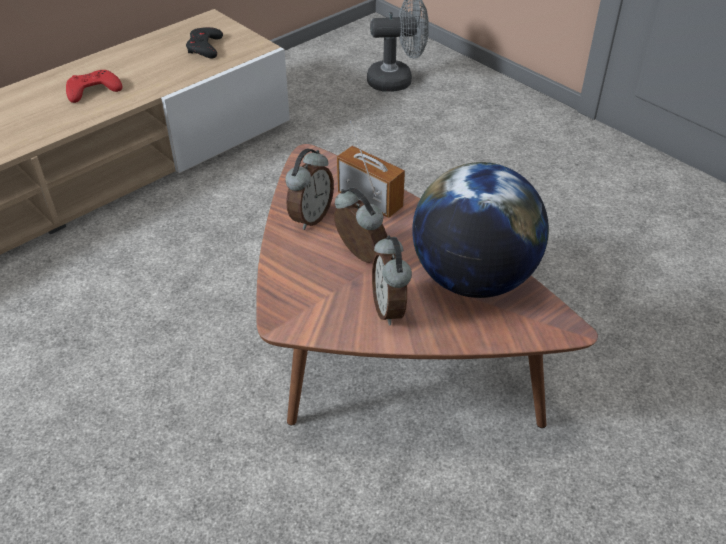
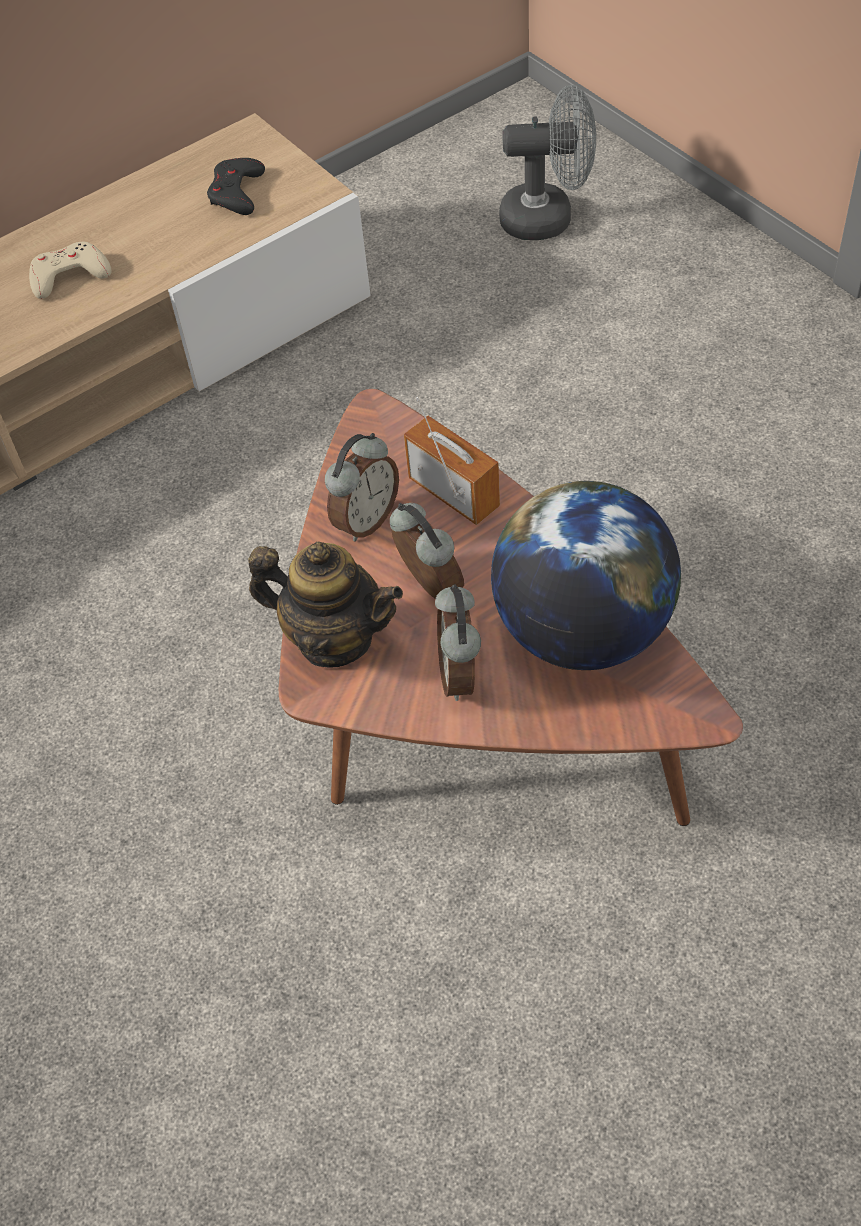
camera: 10 degrees right, 10 degrees up
(93, 90) = (69, 275): red game controller -> beige game controller
(295, 289) = (334, 638): none -> teapot

